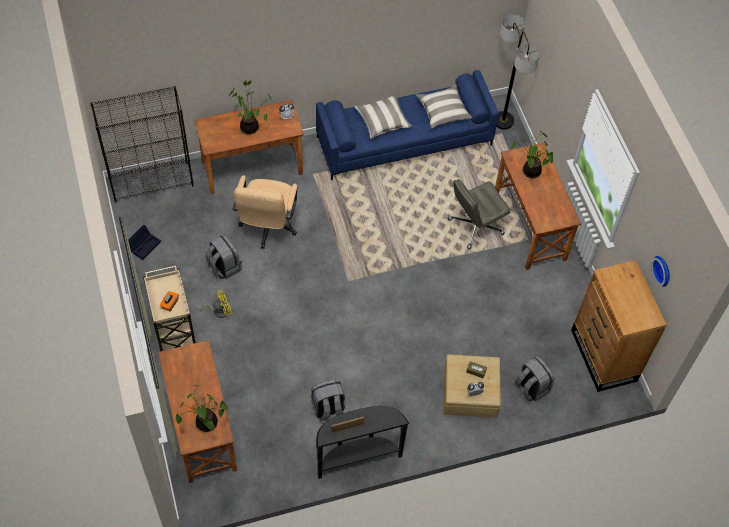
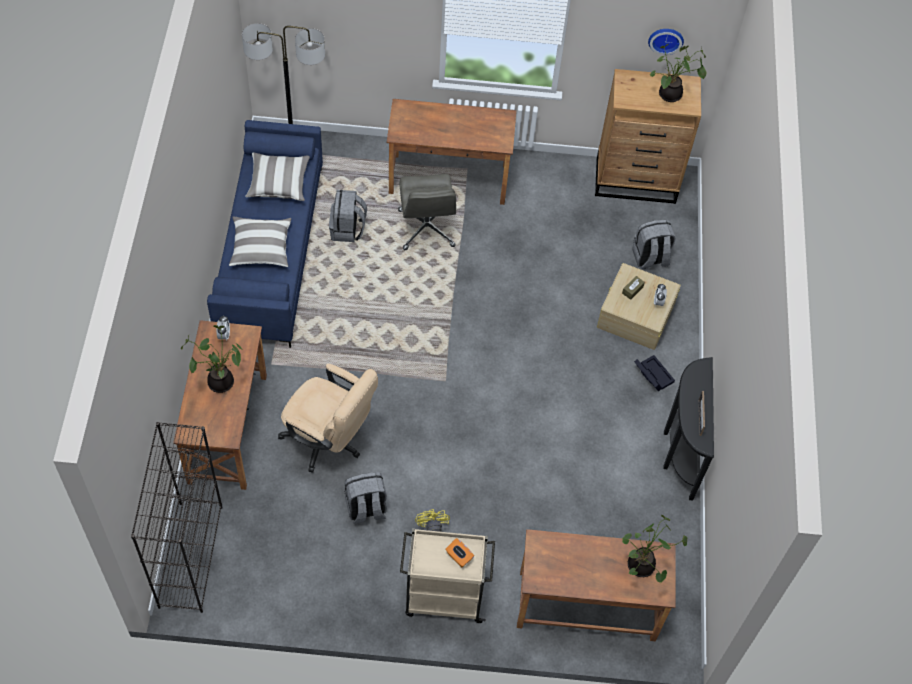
camera: 70 degrees left, 0 degrees up
(144, 244) = (289, 595): black storage box -> black storage box (652, 375)
(328, 408) = (608, 460): grey backpack -> grey backpack (347, 229)
(529, 171) = (427, 126): potted plant -> potted plant (670, 96)

